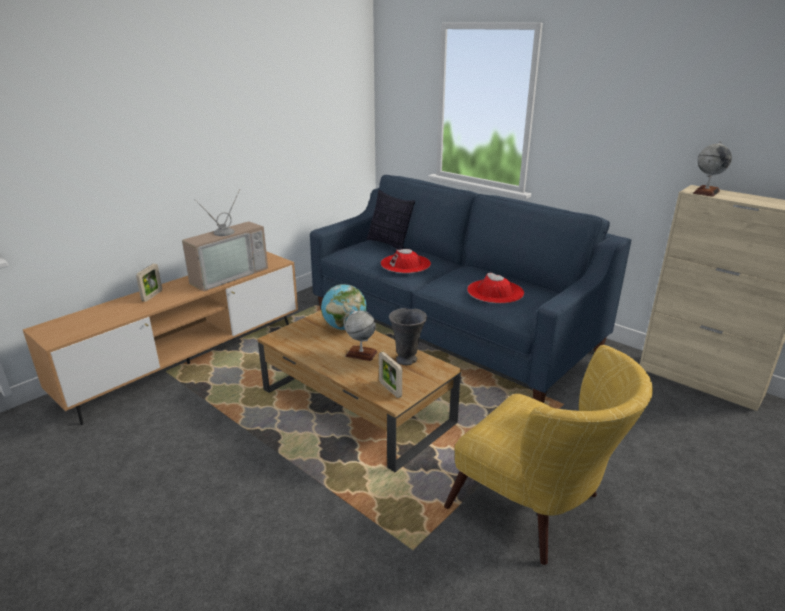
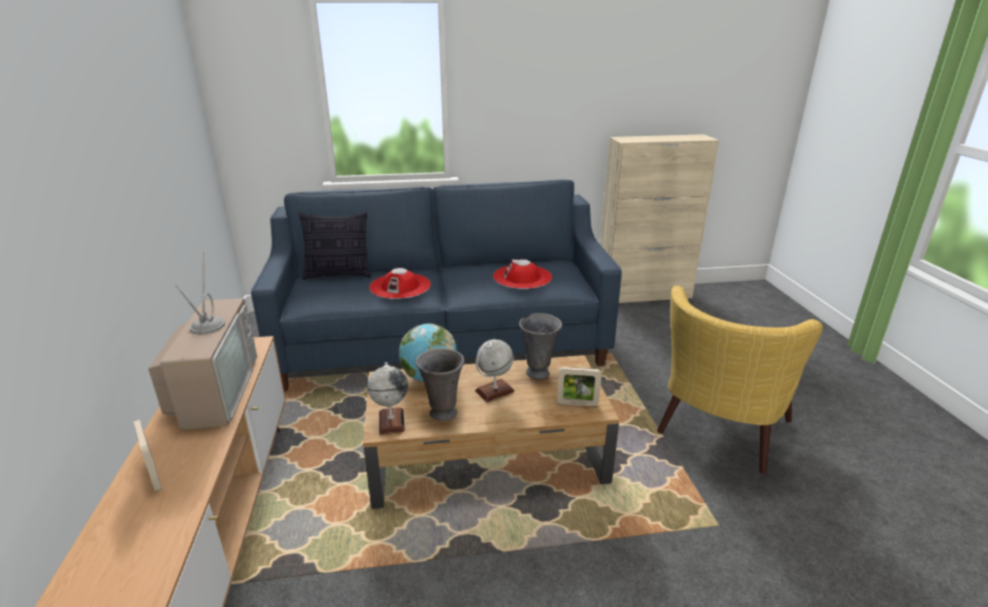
camera: 50 degrees left, 0 degrees up
(313, 348) = (442, 413): none -> grey vase
(536, 510) = (717, 434): yellow armchair -> yellow armchair turned 135 degrees clockwise
(706, 192) = (632, 139): globe -> globe (391, 421)

